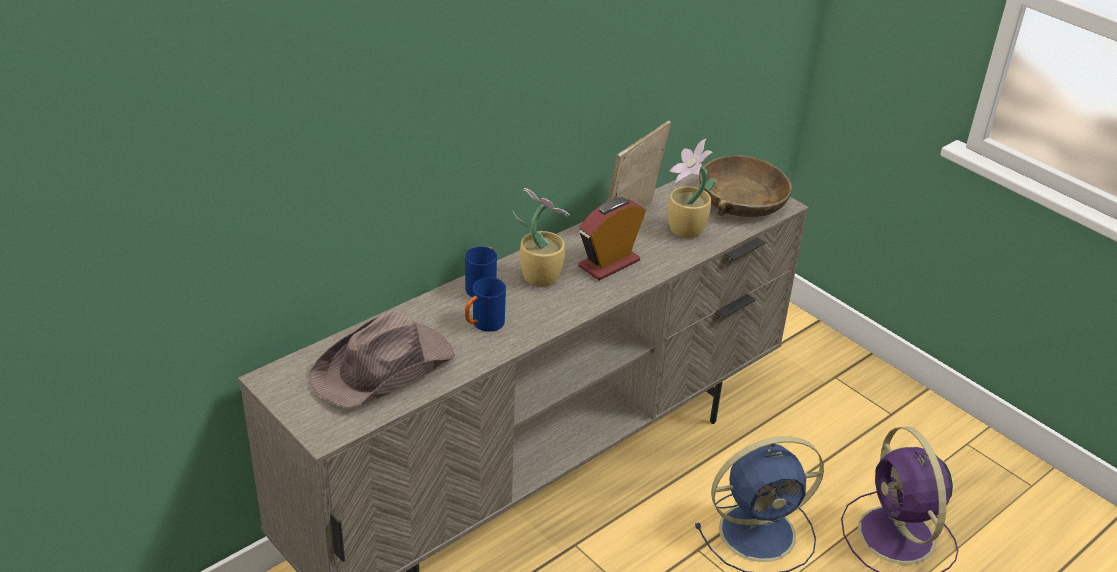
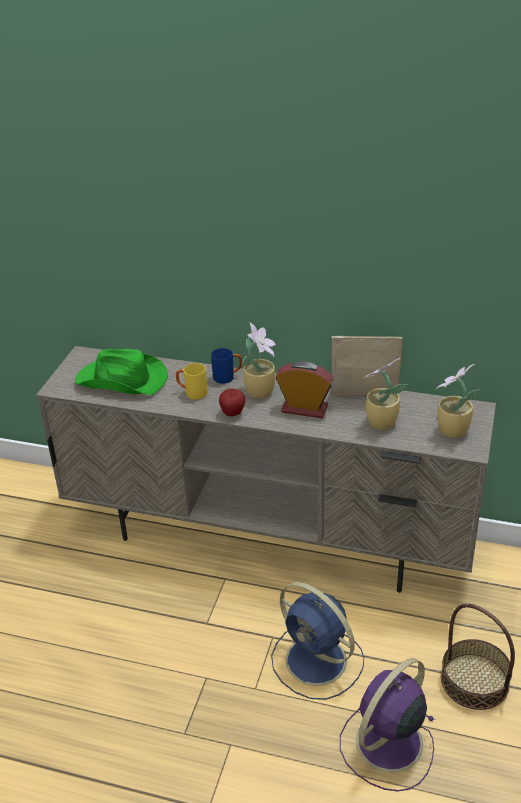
camera: 60 degrees right, 0 degrees up
(384, 368) = (122, 380): brown hat -> green hat
(483, 325) = (192, 393): blue mug -> yellow mug
(561, 314) = (232, 413): none -> apple
(742, 201) = (451, 431): brown bowl -> potted plant
(862, 437) = (475, 681): none -> basket

